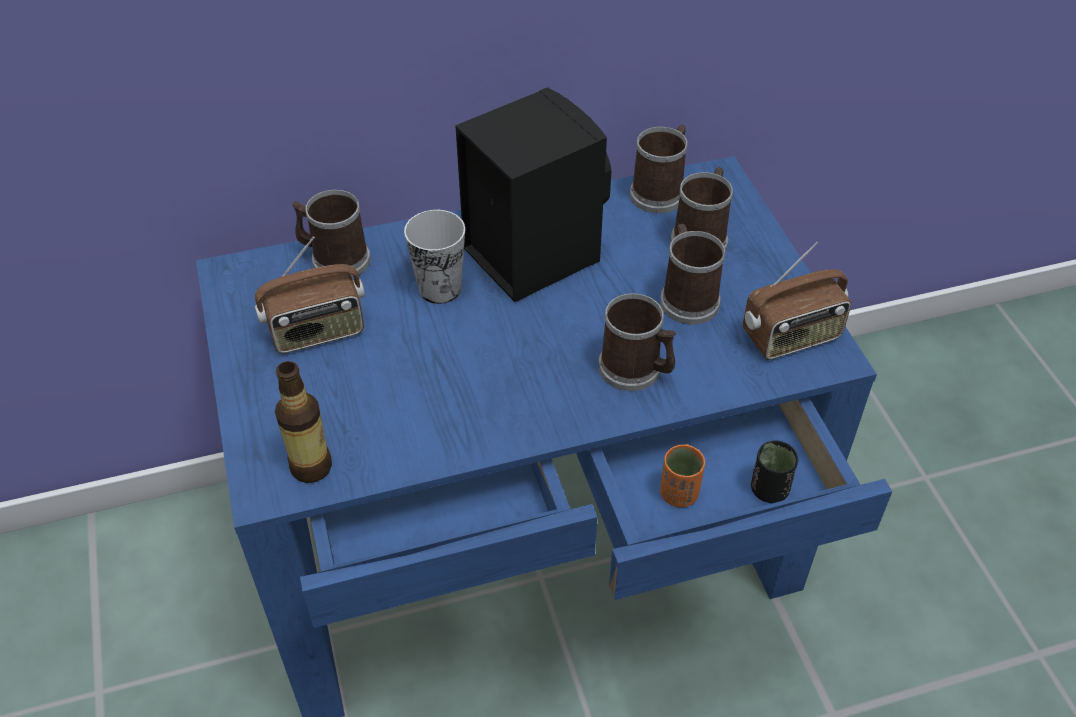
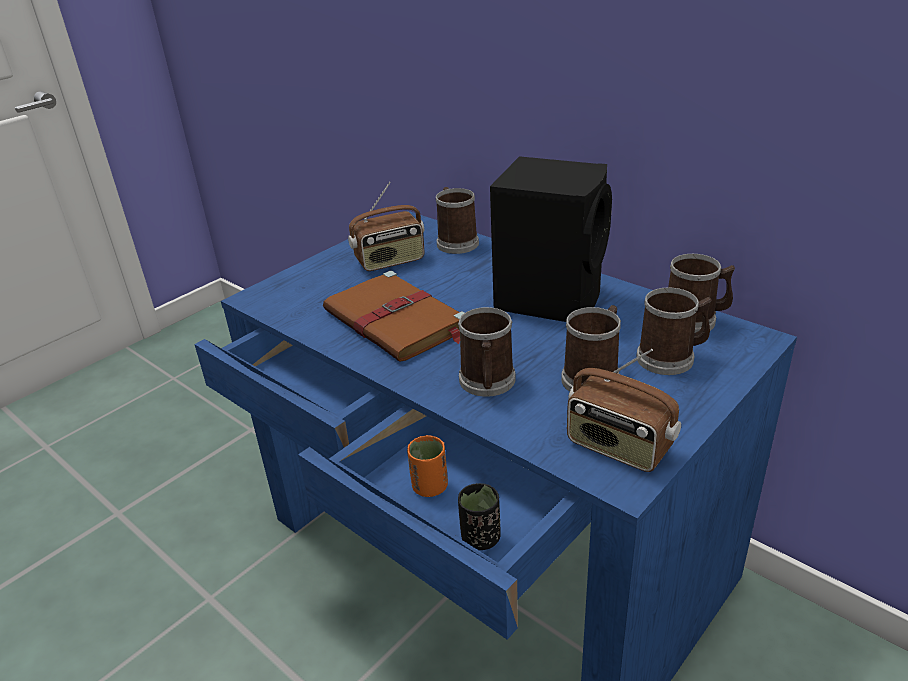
camera: 60 degrees right, 15 degrees down
(311, 467) = (282, 303): bottle -> none
(317, 332) = (390, 261): radio -> radio turned 60 degrees counterclockwise
(440, 288) = (473, 281): cup -> none
(460, 384) = (397, 321): none -> brown book

